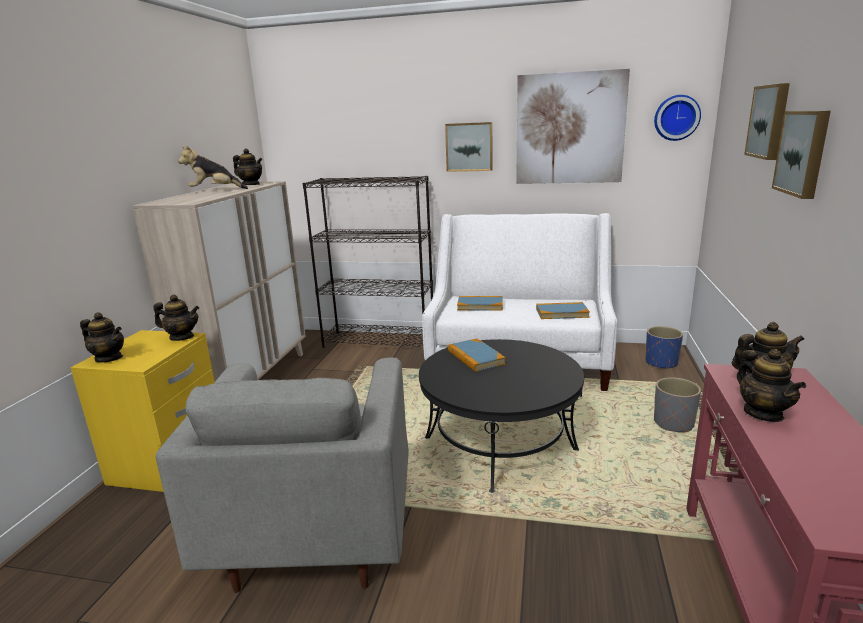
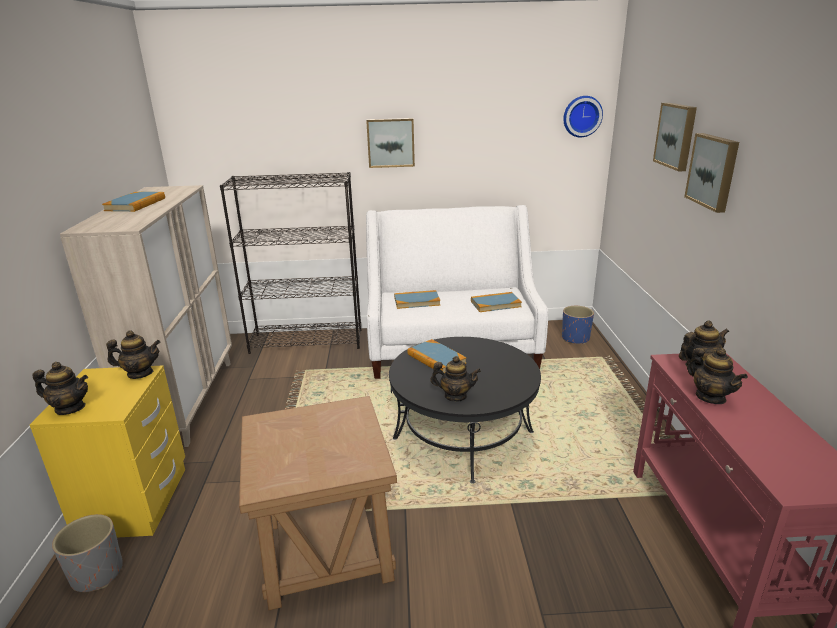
camera: 15 degrees left, 5 degrees up
(215, 191) = (136, 204): plush toy -> book
(251, 185) = (168, 192): teapot -> teapot (455, 396)
(314, 534) = (325, 551): grey armchair -> brown side table
(570, 129) = (487, 125): picture -> none
(673, 423) = (601, 396): grey planter -> grey planter (97, 573)

